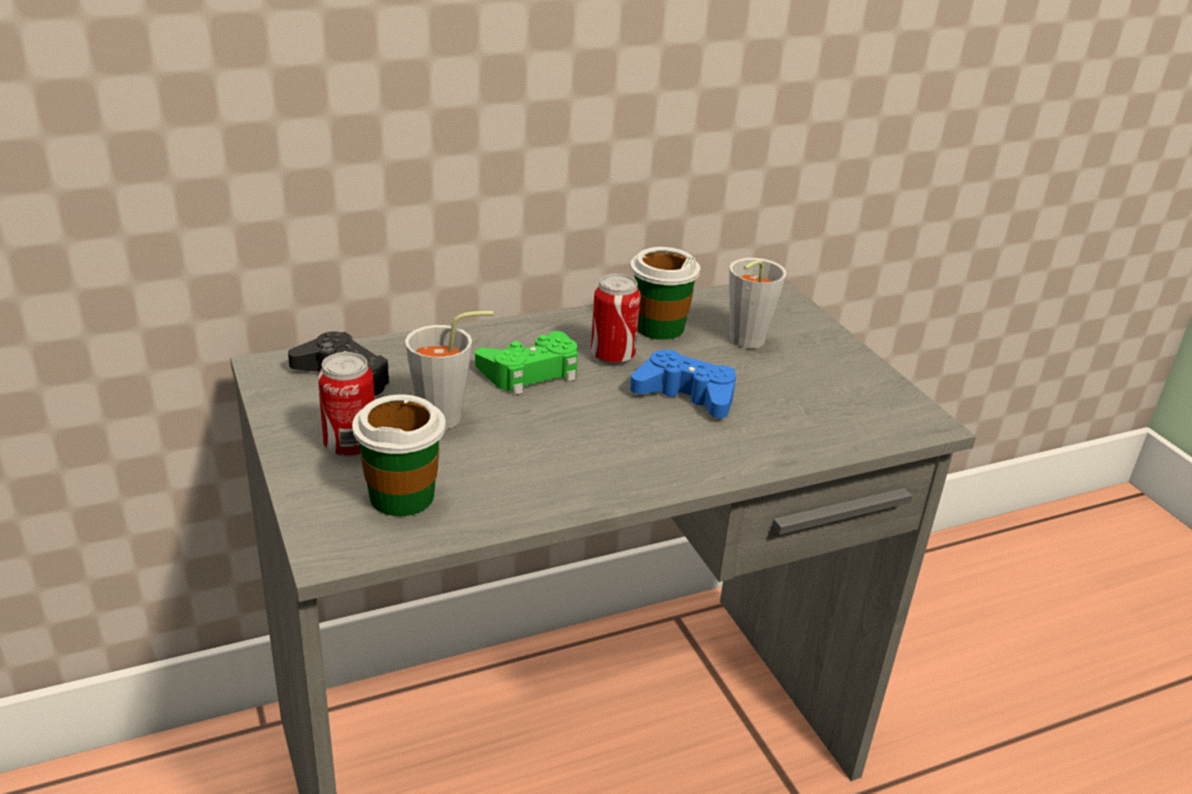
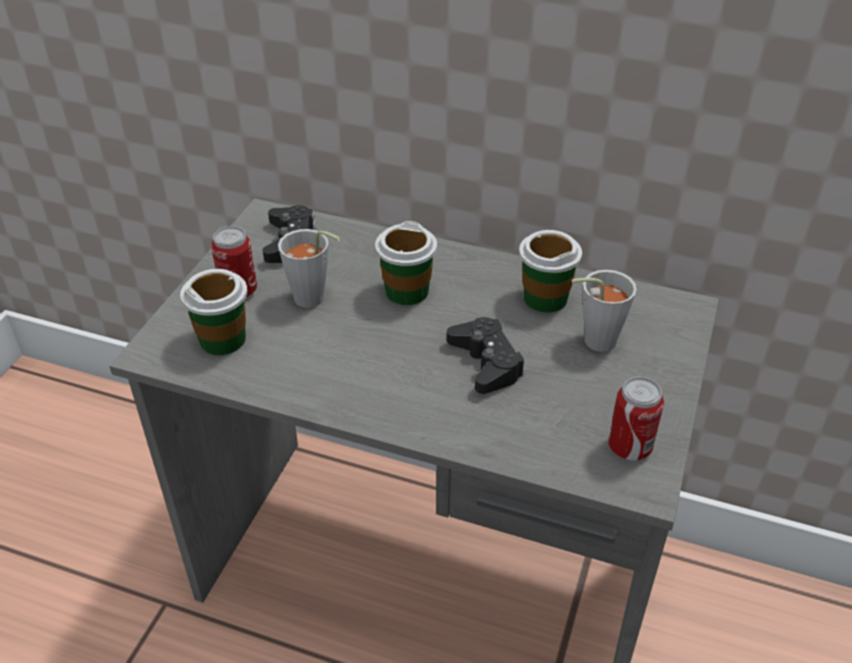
camera: 45 degrees right, 10 degrees up
(531, 372) = (407, 291): green game controller -> cup
(612, 356) = (477, 305): can -> can (629, 447)
(686, 395) = (486, 362): blue game controller -> black game controller

